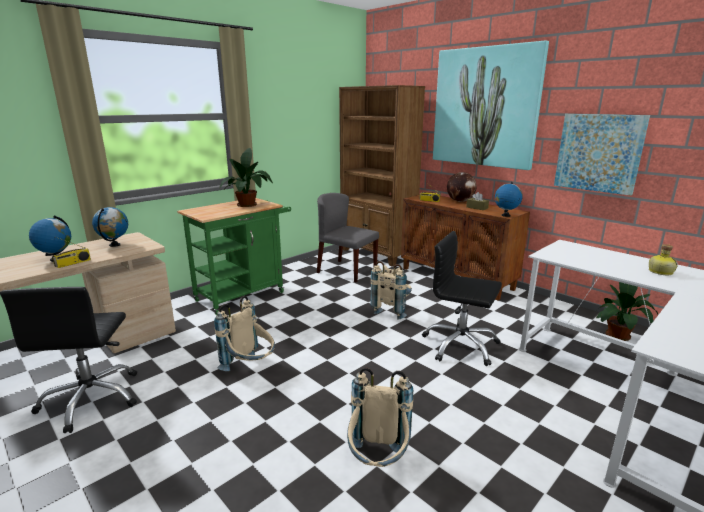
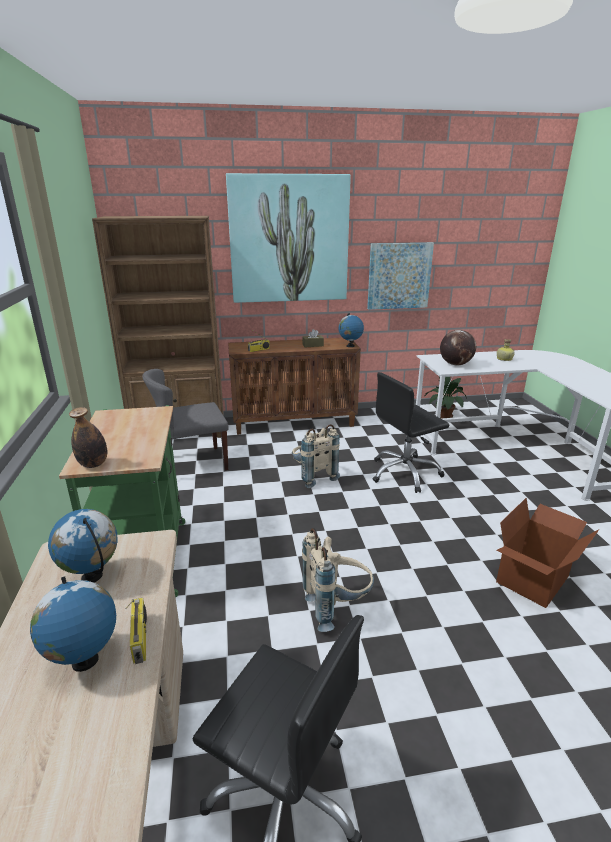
camera: 55 degrees left, 5 degrees up
(193, 211) = (93, 464): none -> bottle
(248, 204) = (129, 422): potted plant -> none
(378, 463) = (534, 580): beige backpack -> cardboard box
(460, 201) = (282, 342): globe -> globe (455, 364)

